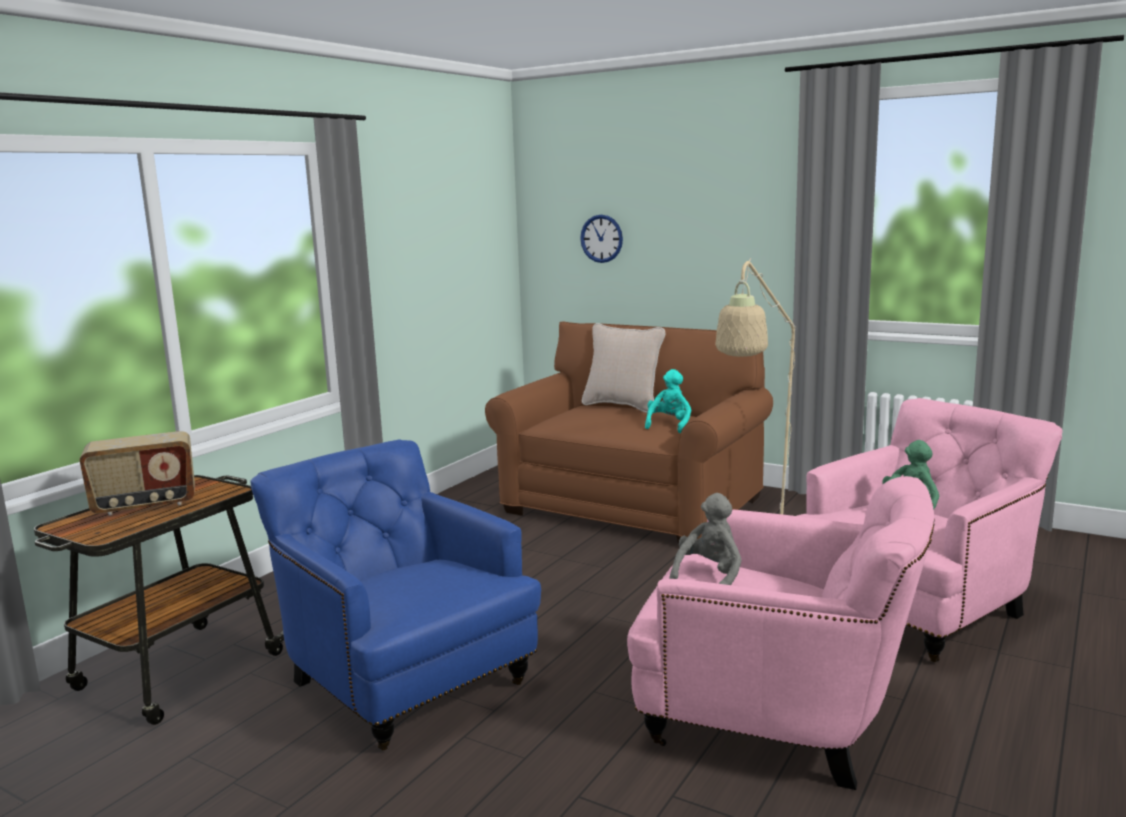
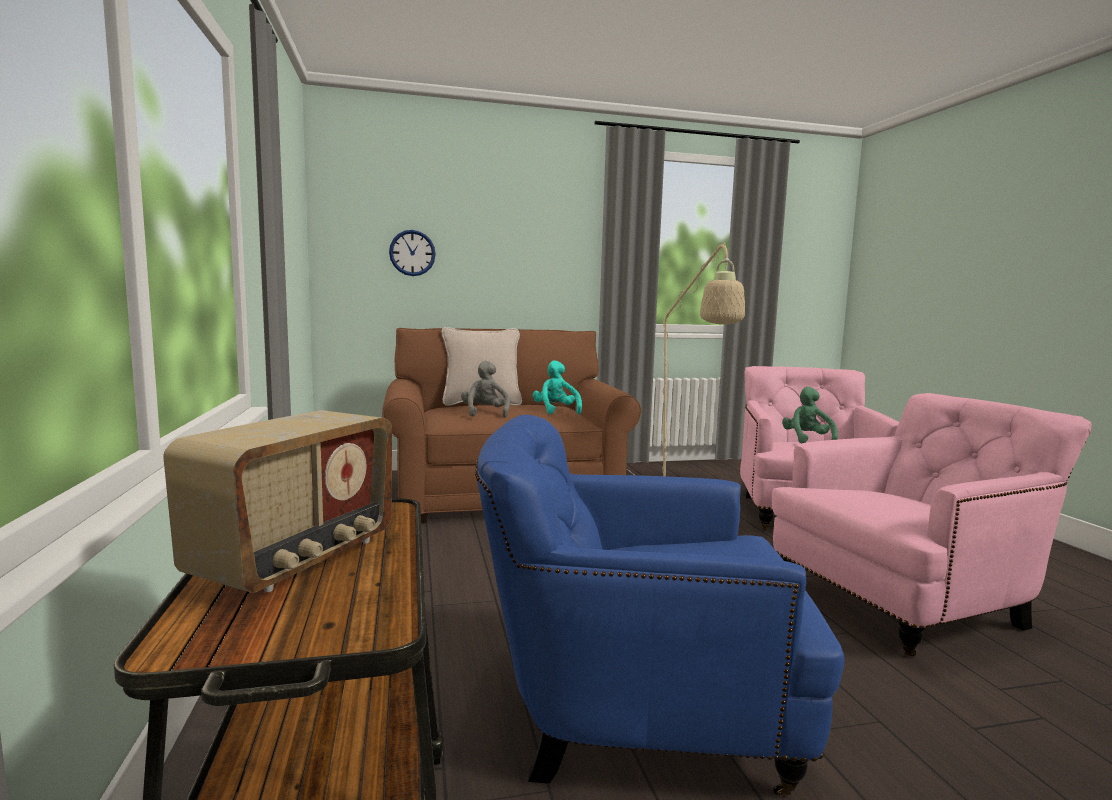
camera: 45 degrees left, 5 degrees down
(709, 578) = (856, 497): grey plush toy -> grey plush toy (485, 413)

